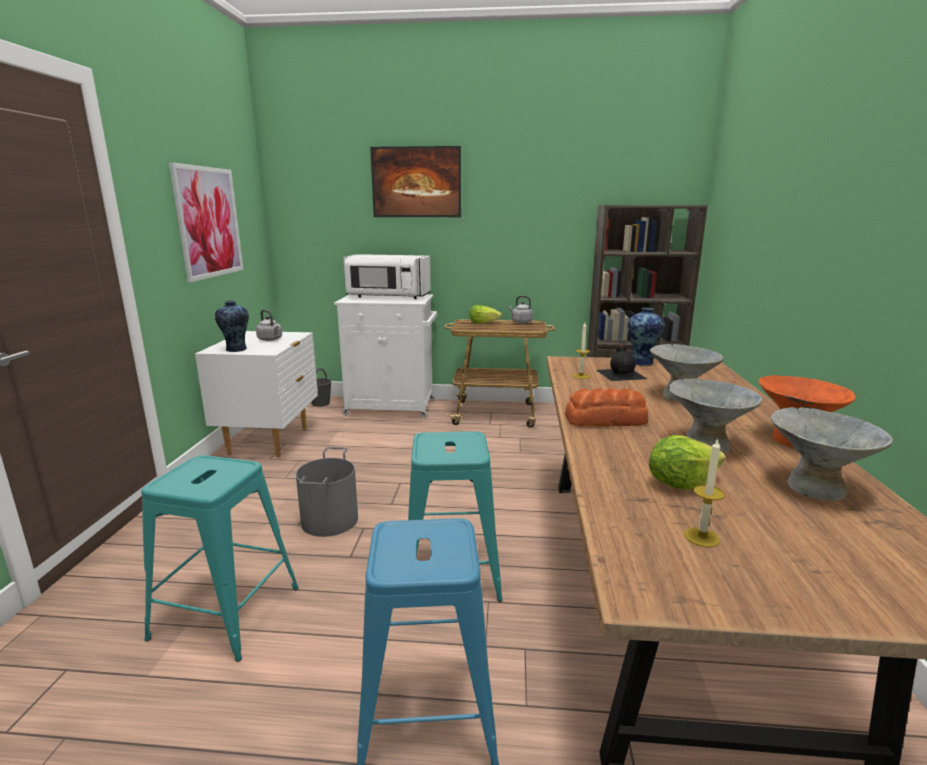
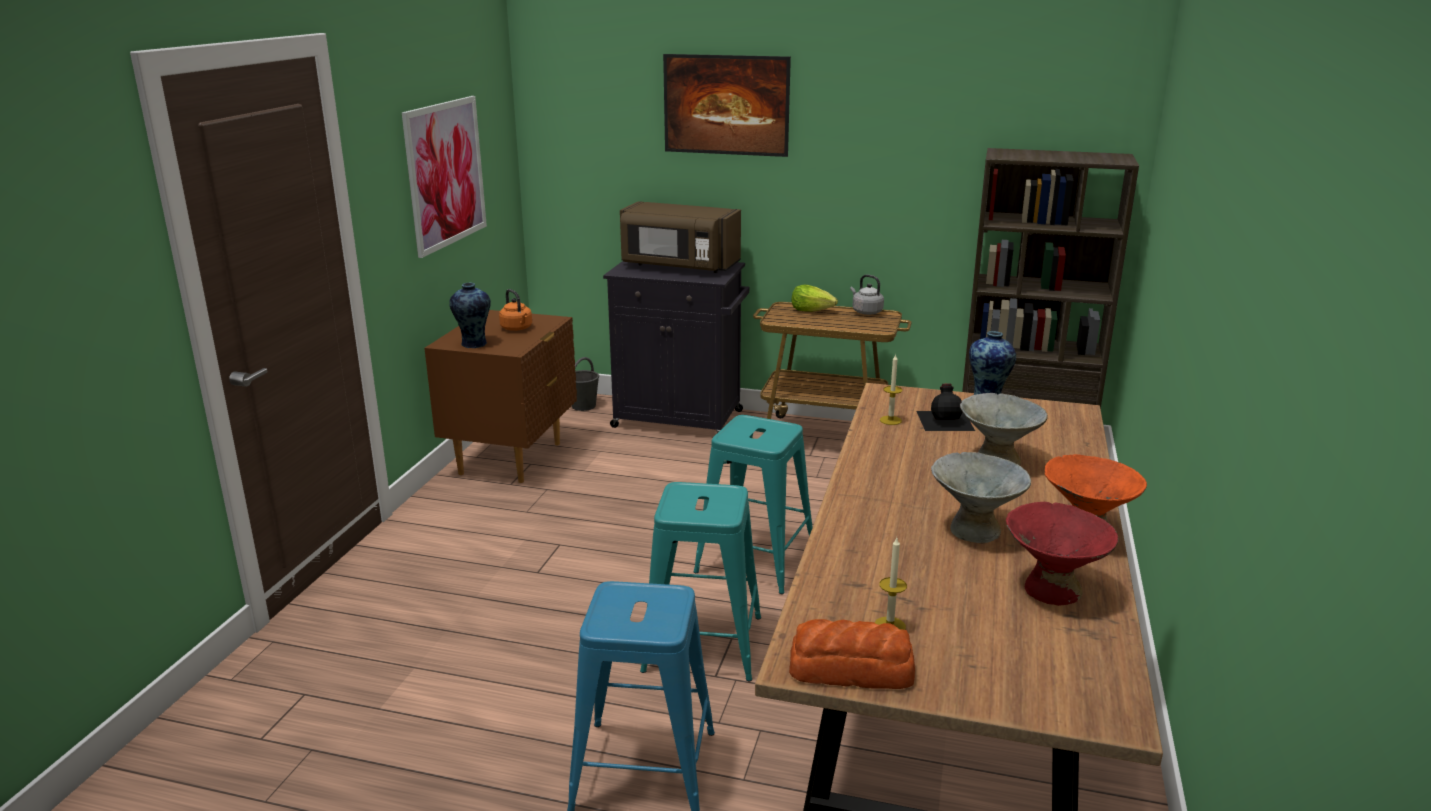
camera: 10 degrees right, 5 degrees up
(226, 613) = (455, 660): turquoise stool -> turquoise stool (755, 560)
(270, 339) = (517, 328): grey kettle -> orange kettle
(270, 441) = (512, 459): white nightstand -> brown nightstand
(330, 520) = (575, 571): grey bucket -> none
(387, 297) = (678, 266): white microwave -> brown microwave
(392, 407) = (680, 419): white cabinet -> black cabinet
(606, 420) = (881, 488): bread -> bread (852, 669)
(680, 483) = (910, 572): lettuce -> none
(815, 487) = (1052, 589): grey bowl -> red bowl

